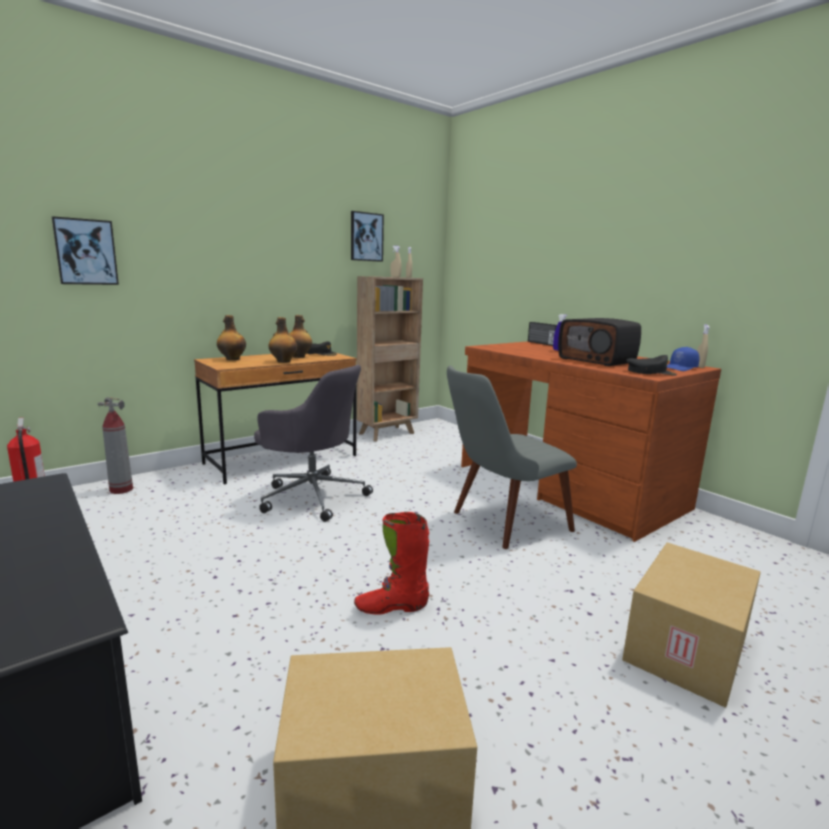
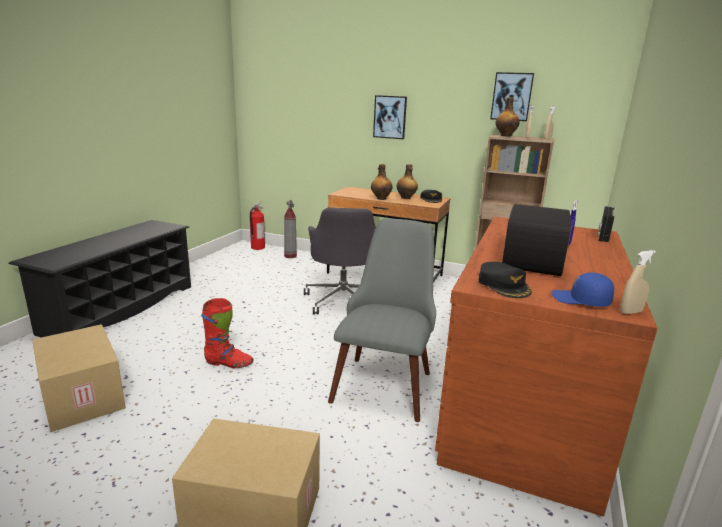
camera: 60 degrees right, 5 degrees up
(86, 252) = (300, 111): picture -> picture (390, 117)
(232, 359) = (363, 190): bottle -> bottle (505, 136)
(391, 607) = (228, 363): red boot -> red boot turned 135 degrees clockwise
(499, 524) = (385, 379): grey chair -> grey chair turned 75 degrees clockwise

